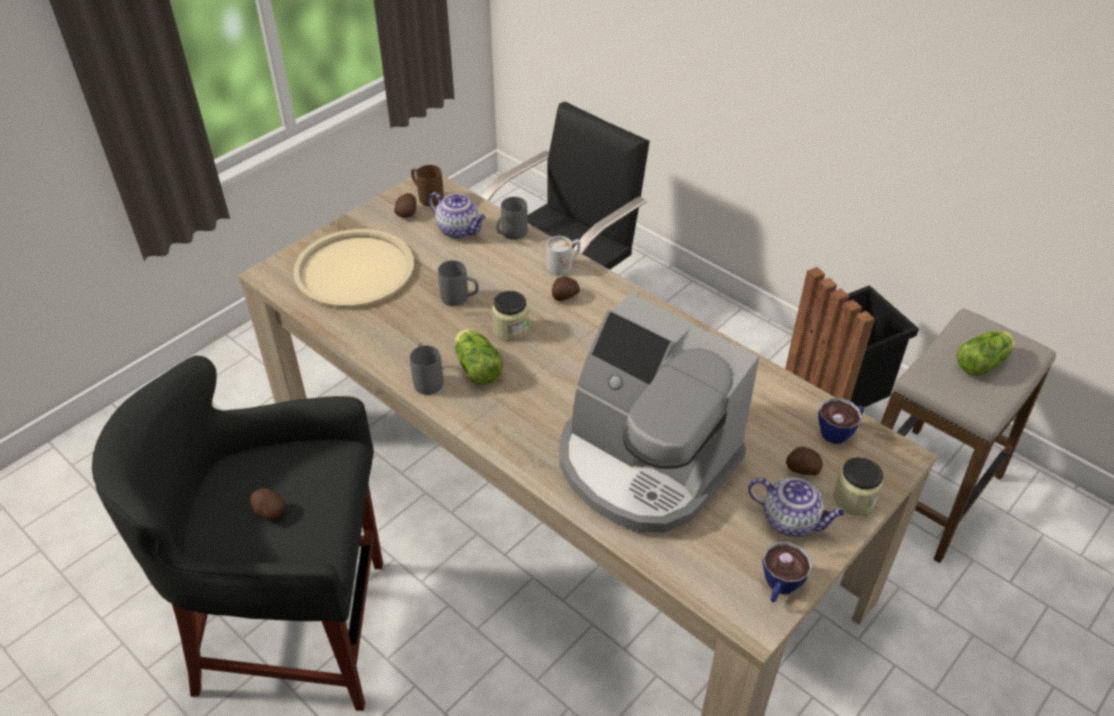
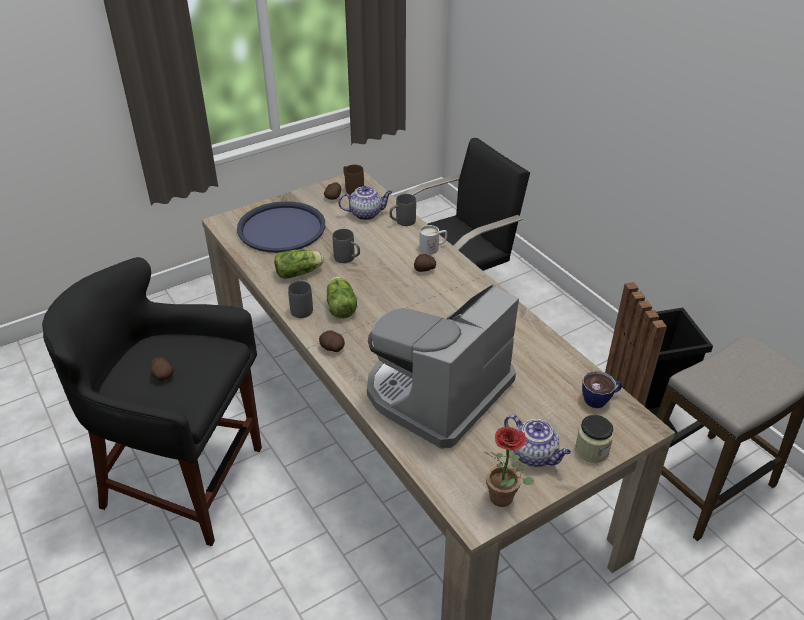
camera: 15 degrees right, 5 degrees down
(354, 270) = (281, 228): beige tray -> blue tray
(459, 230) = (366, 214): teapot -> teapot turned 60 degrees counterclockwise
(511, 329) = (376, 285): jar -> none
(644, 463) = (437, 393): coffee machine -> coffee machine turned 75 degrees clockwise
(779, 587) = (505, 500): cup -> potted plant
(802, 470) = (558, 421): potato -> potato (331, 348)
(983, 362) = (750, 375): lettuce -> lettuce (300, 272)

